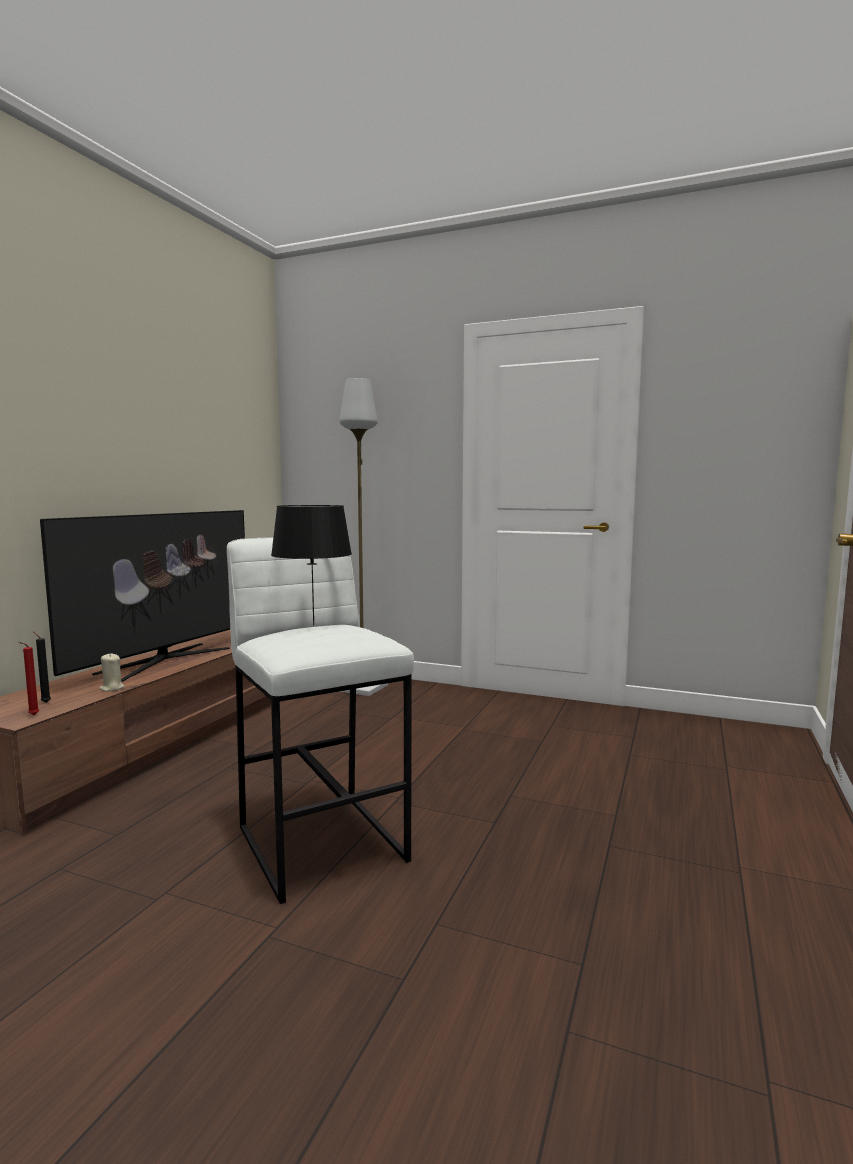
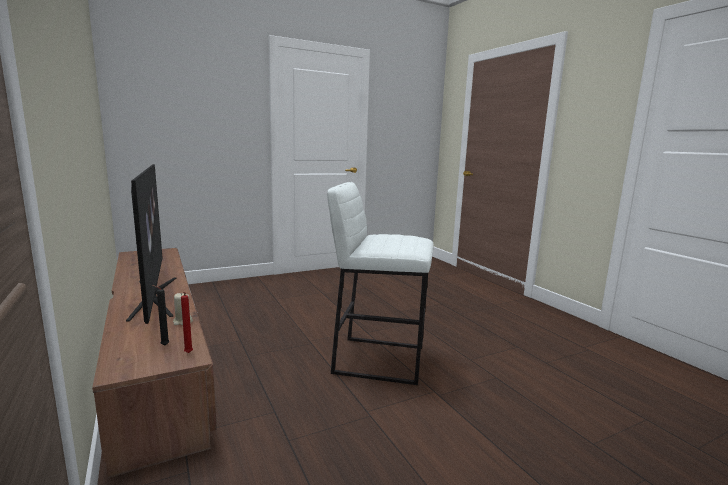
camera: 50 degrees left, 5 degrees up
(314, 625) = (372, 236): black table lamp -> none
(362, 688) = (219, 291): grey floor lamp -> none

